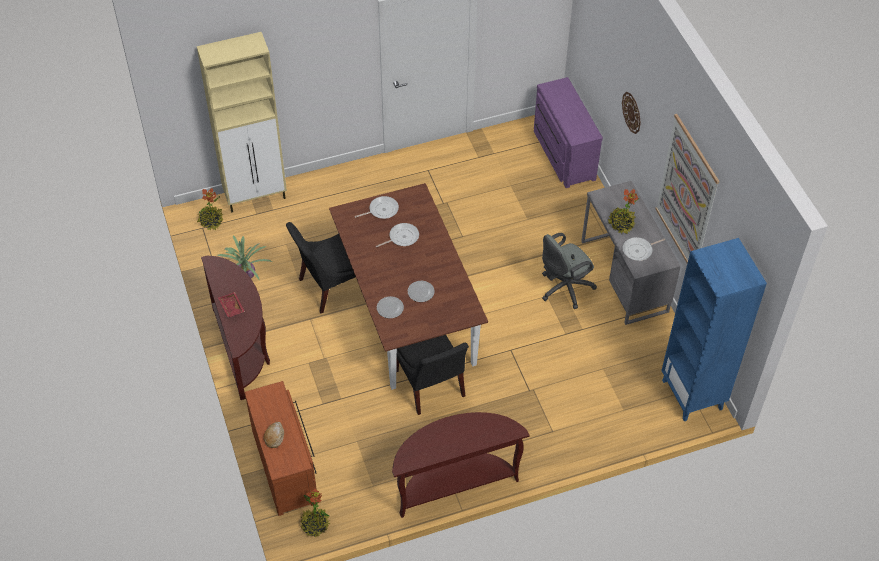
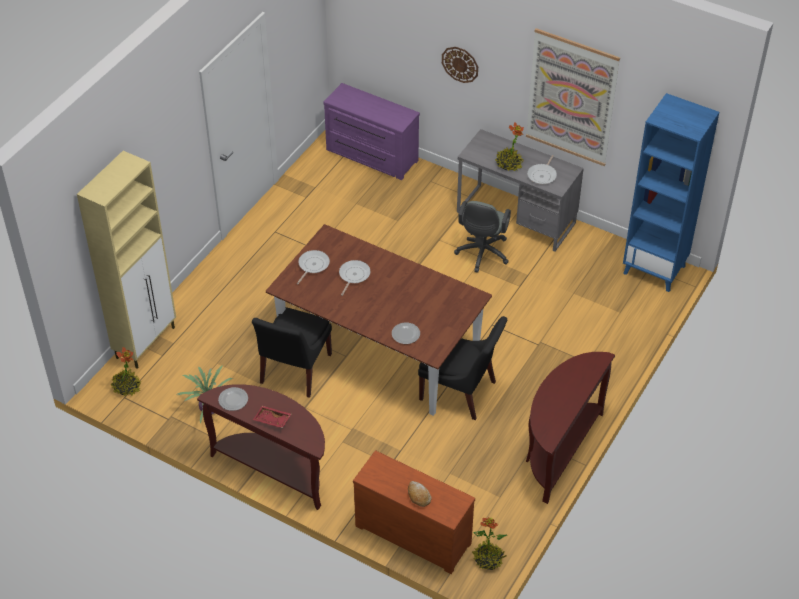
camera: 40 degrees left, 5 degrees down
(421, 292) = (416, 306): plate -> plate (233, 399)

